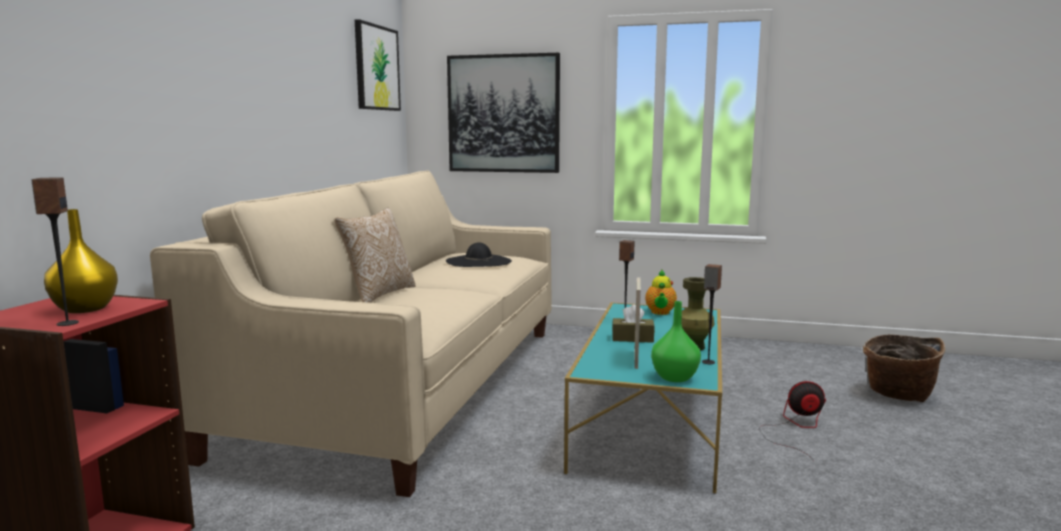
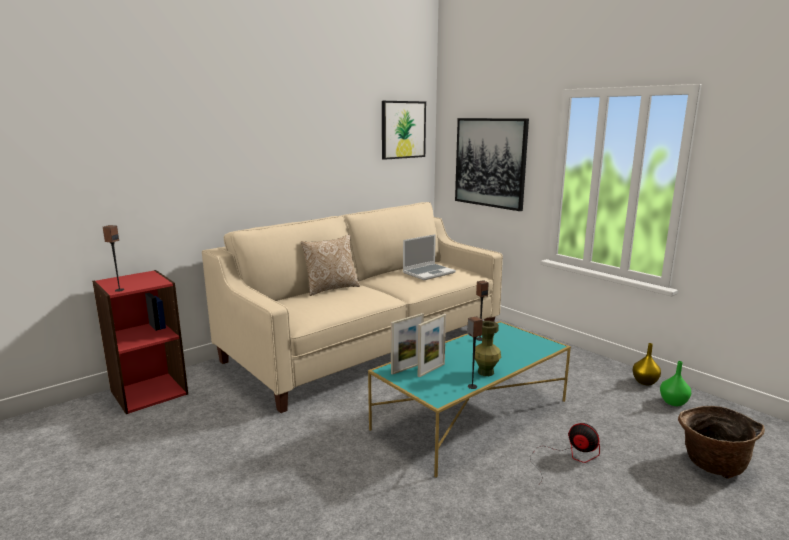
camera: 35 degrees right, 5 degrees up
(85, 309) = (139, 282): yellow vase -> yellow vase (644, 382)
(478, 261) = (429, 273): black hat -> laptop
(606, 364) = (407, 368): none -> picture frame
(632, 338) = (458, 354): brown tissue box -> none
(660, 313) = (517, 338): teapot -> none
(675, 377) = (429, 391): green vase -> green vase (674, 402)

